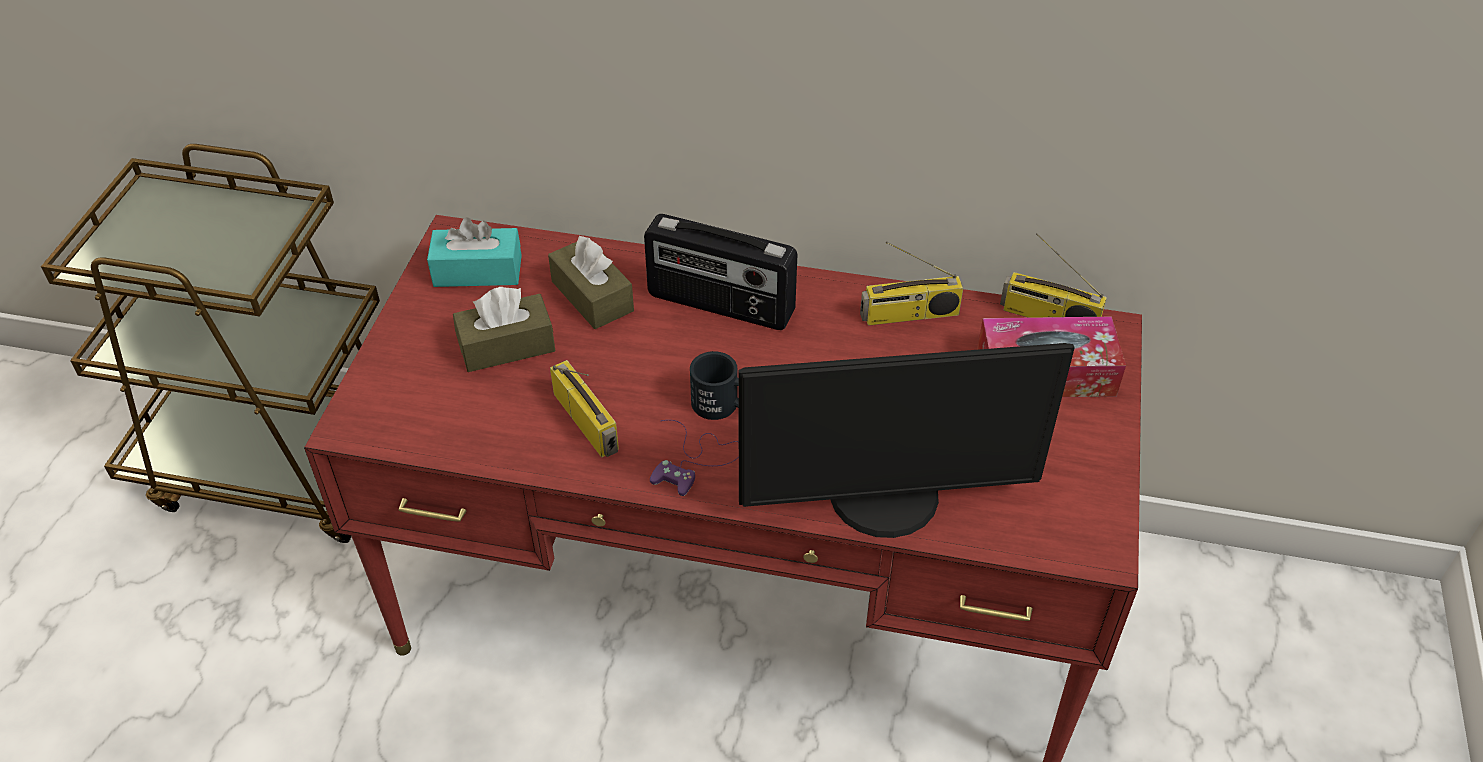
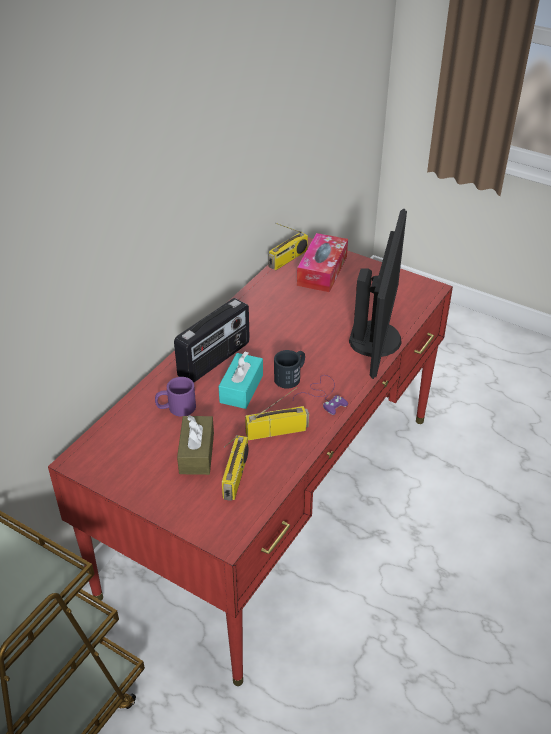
camera: 70 degrees left, 5 degrees down
(477, 271) = (120, 454): turquoise tissue box -> turquoise tissue box (241, 388)
(592, 296) = (176, 408): brown tissue box -> purple mug
(909, 315) = (262, 299): radio -> radio (236, 476)

